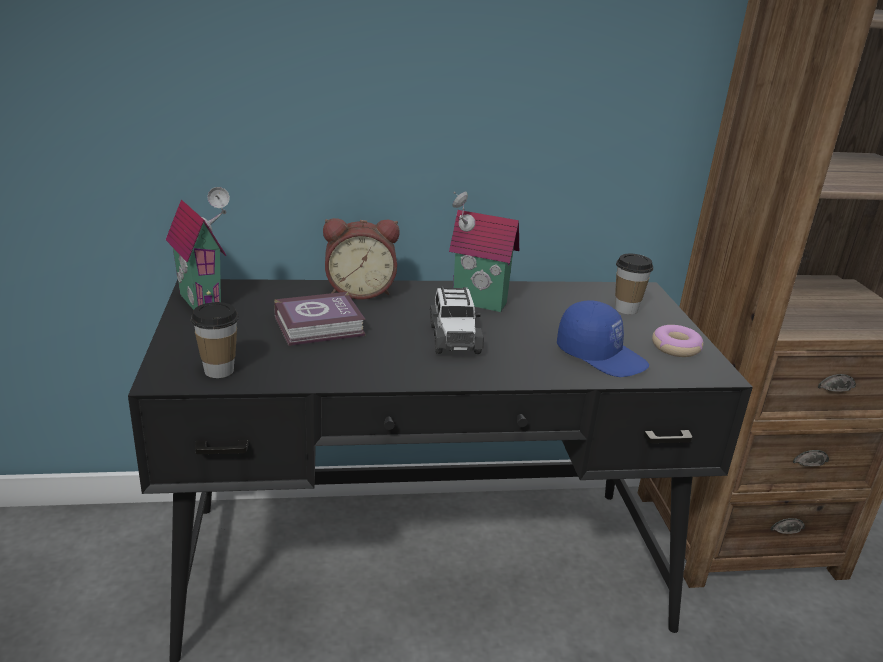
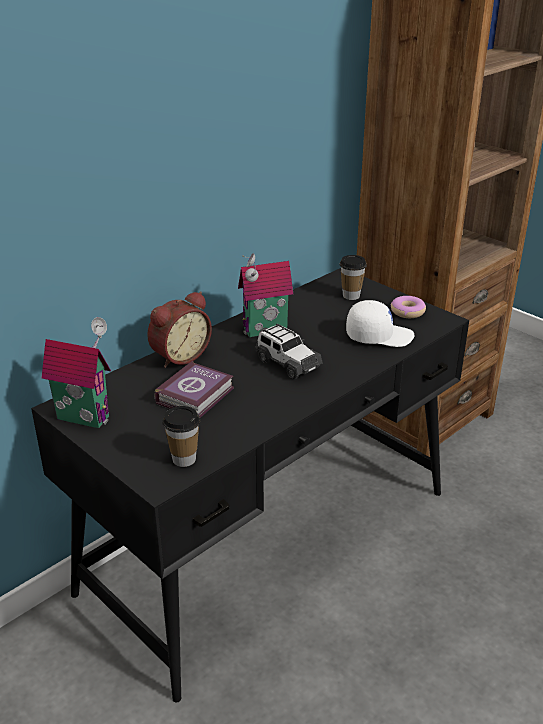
camera: 35 degrees left, 5 degrees up
(601, 355) = (379, 336): blue cap -> white cap

